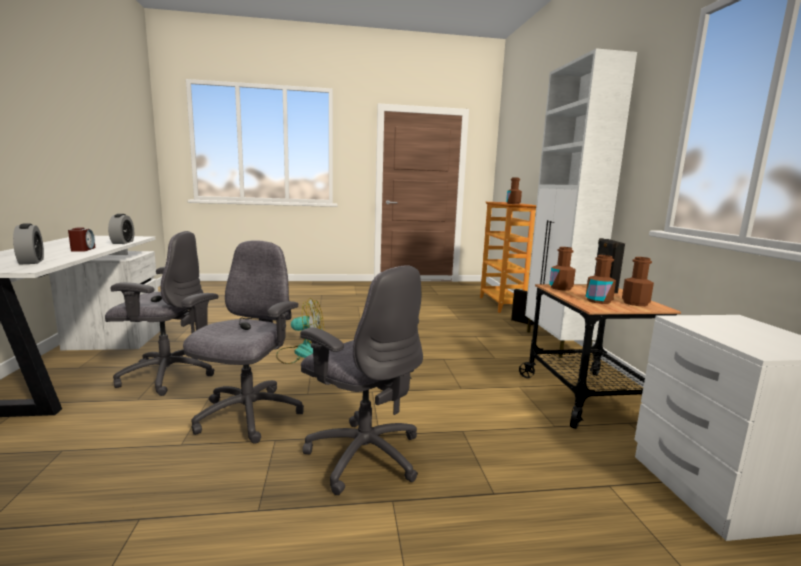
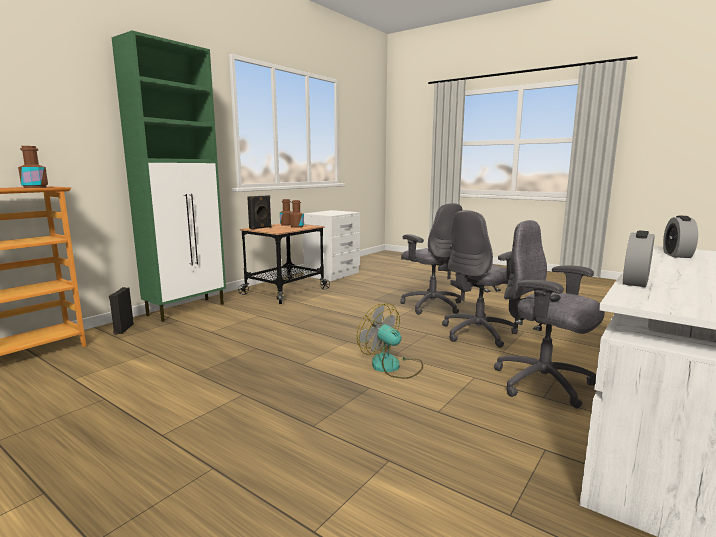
camera: 135 degrees left, 0 degrees up
(83, 249) = (665, 269): alarm clock -> none
(363, 454) = (431, 305): grey office chair -> grey office chair turned 150 degrees clockwise
(556, 343) = (187, 309): white cabinet -> green cabinet
(560, 288) = (278, 230): brown bottle -> none

